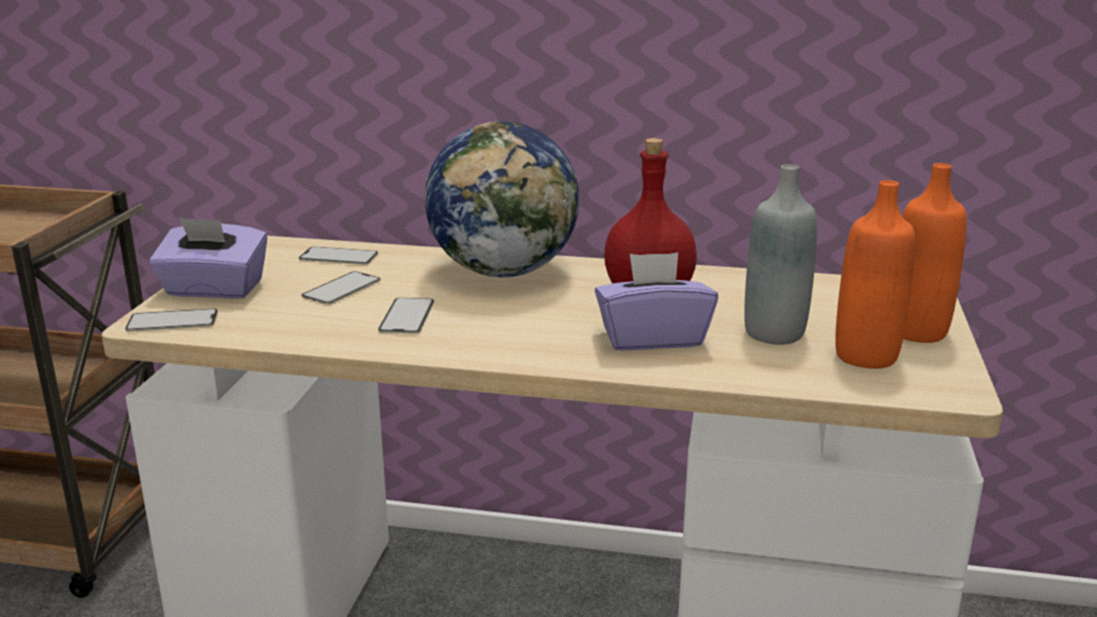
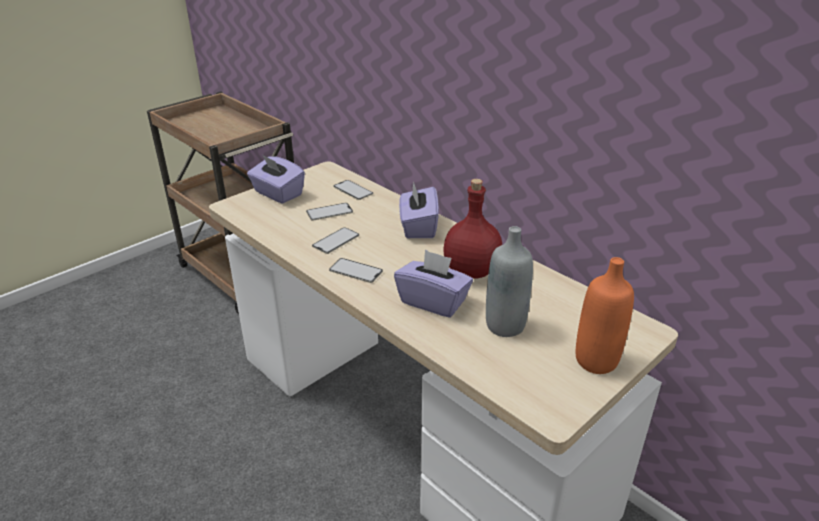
camera: 35 degrees right, 10 degrees up
(172, 321) = (241, 207): phone -> phone (356, 271)
(504, 271) = (418, 227): globe -> purple tissue box
(866, 356) = (536, 365): orange bottle -> none

